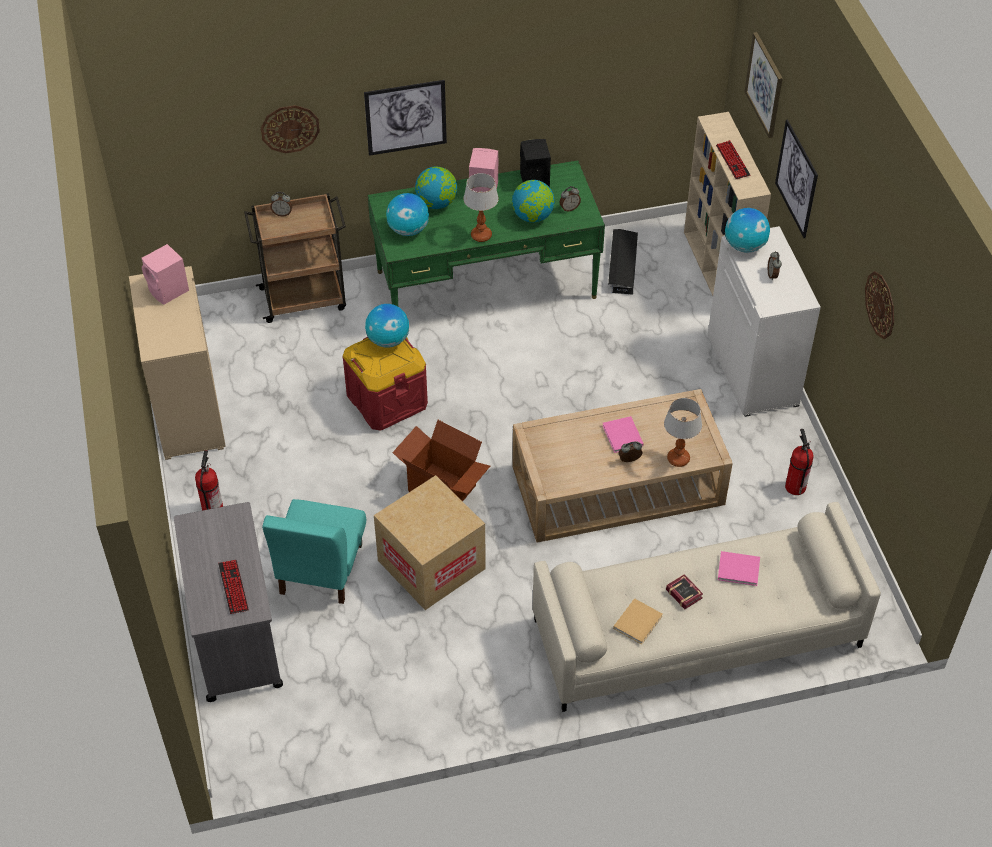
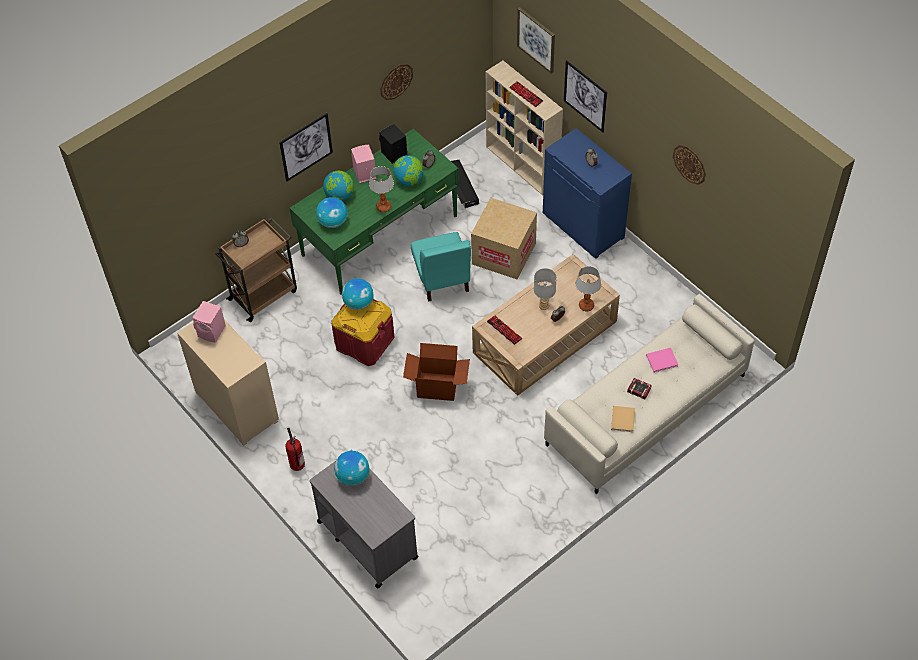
camera: 25 degrees left, 5 degrees up
(233, 587) = (378, 508): keyboard -> keyboard (504, 330)
(290, 128) = (236, 186): wall clock -> wall clock (396, 81)
(320, 569) = (393, 473): turquoise chair -> turquoise chair (442, 278)
(431, 564) = (461, 438): cardboard box -> cardboard box (503, 253)
(623, 436) = (544, 305): pink book -> grey table lamp
(745, 246) = (563, 150): globe -> globe (353, 476)
(753, 371) = (584, 225): white cabinet -> blue cabinet
(795, 486) = (651, 291): fire extinguisher -> none

